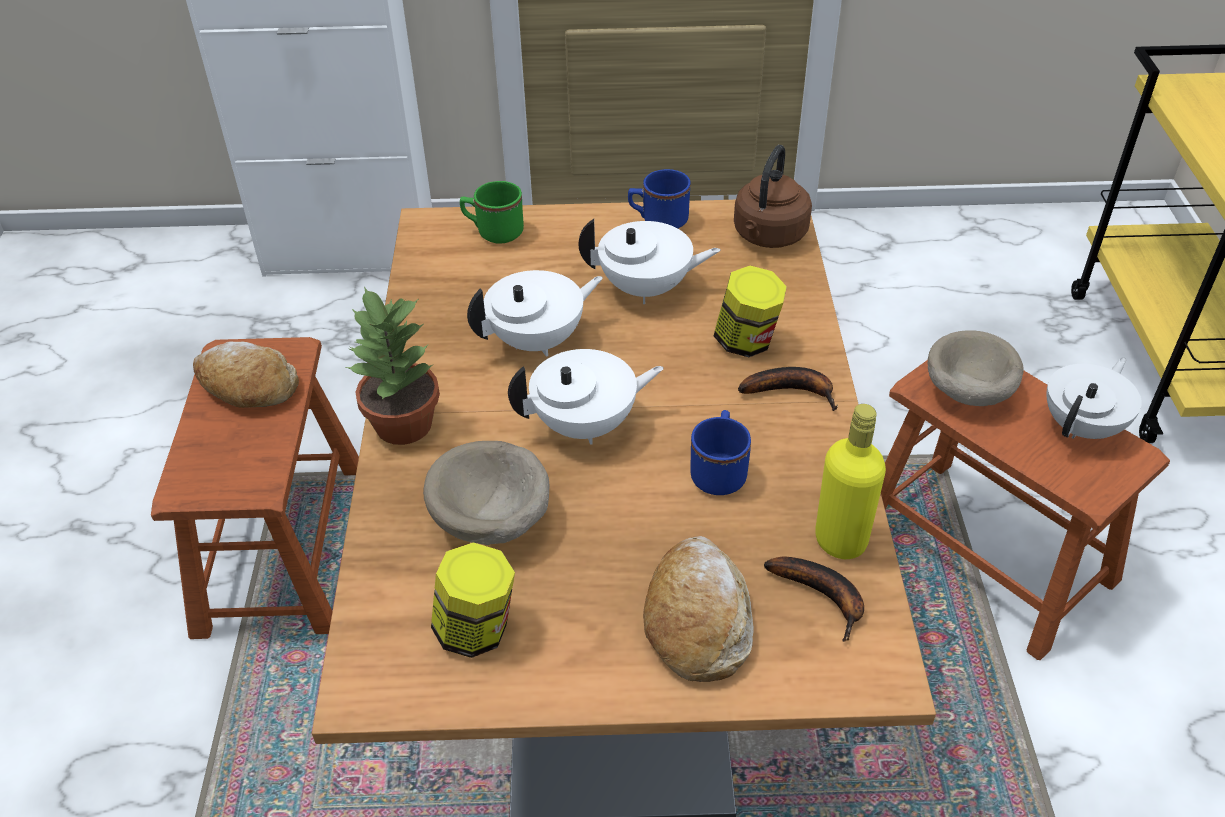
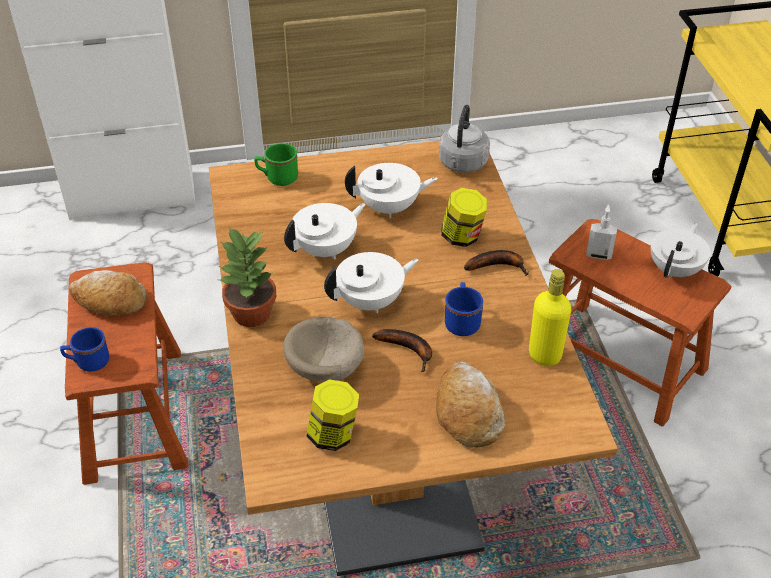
camera: 10 degrees left, 0 degrees up
(658, 221) = (387, 160): blue mug -> blue mug (88, 362)
(768, 236) = (462, 164): brown kettle -> grey kettle
(824, 597) = (541, 390): banana -> banana (409, 350)
(966, 392) = (598, 255): beige bowl -> soap dispenser

